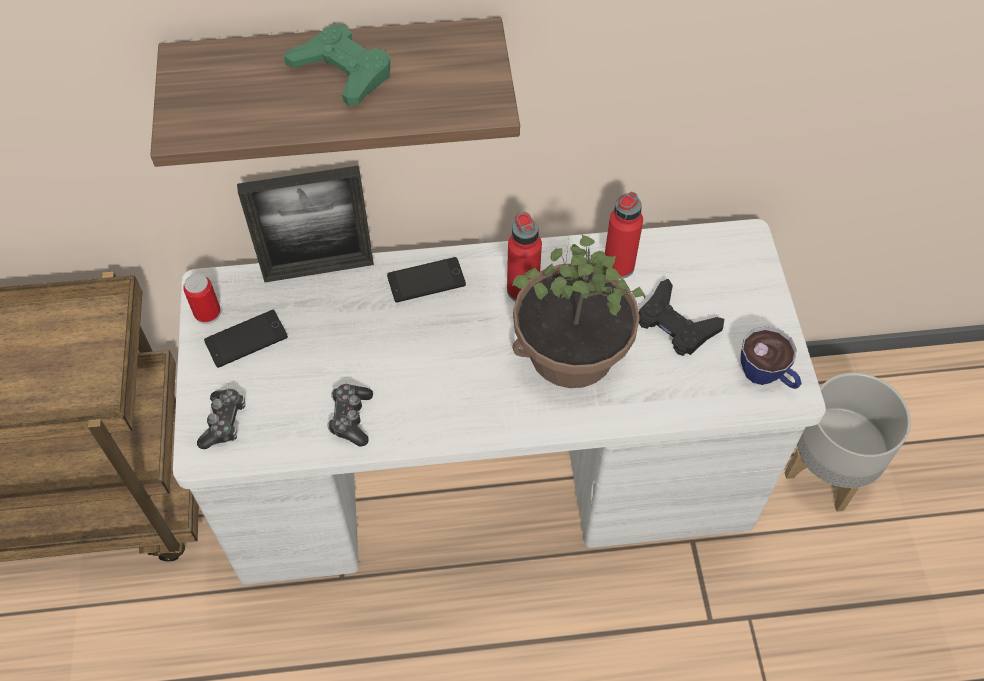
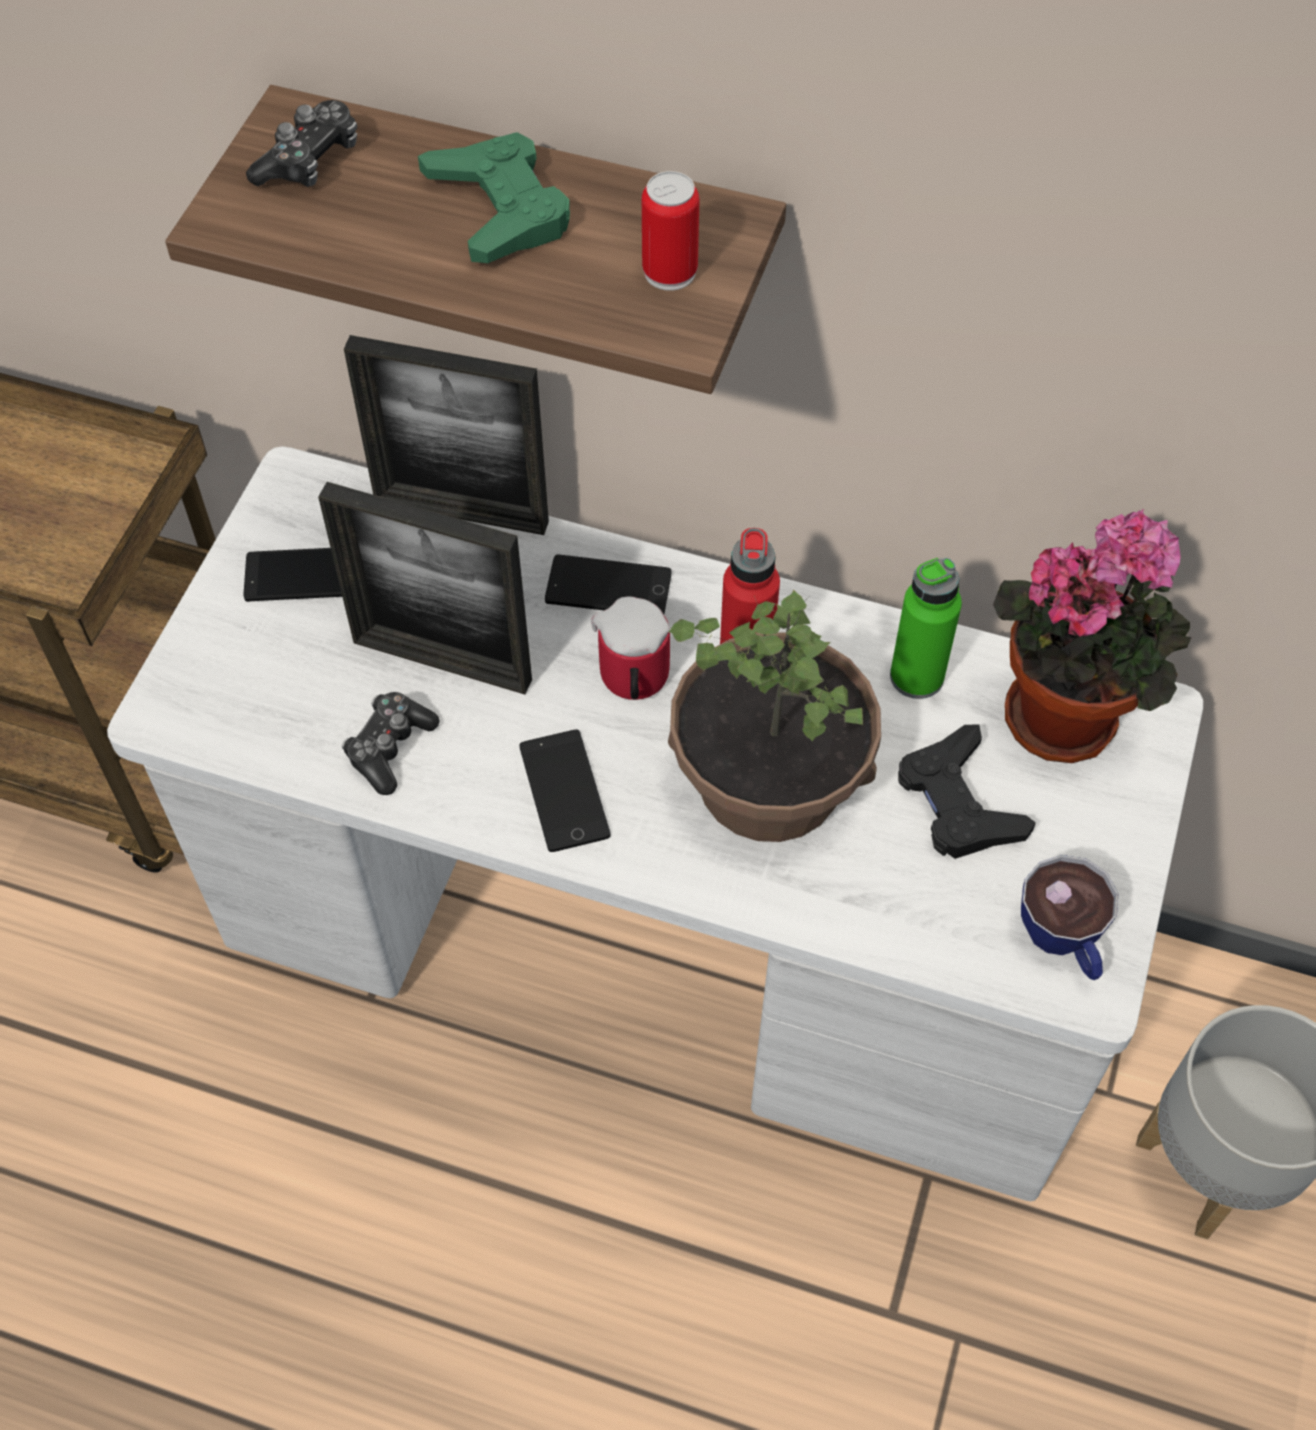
camera: 25 degrees right, 0 degrees up
(207, 313) = (273, 518): can -> can (669, 272)
(224, 422) = (212, 683): game controller -> game controller (309, 161)
(354, 357) = (442, 661): none -> picture frame
(464, 402) = (564, 791): none -> phone
(467, 327) = (631, 681): none -> mug
(618, 266) = (916, 676): red bottle -> green bottle
(705, 255) = (1068, 712): none -> potted plant

